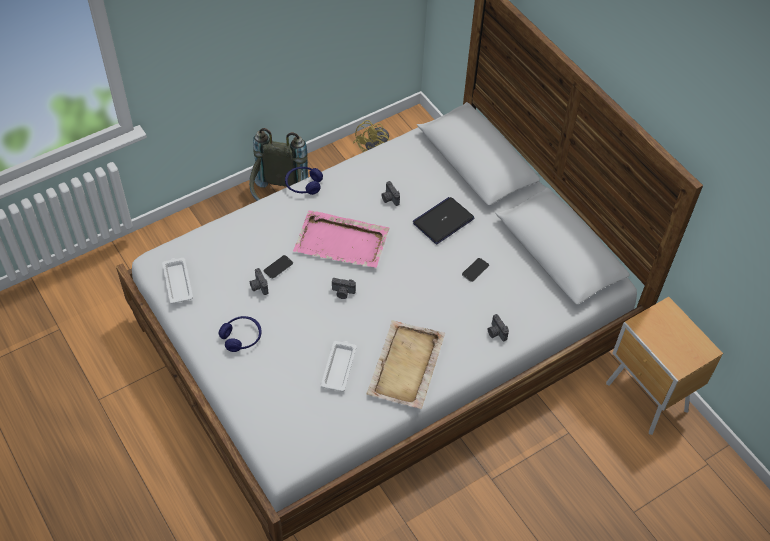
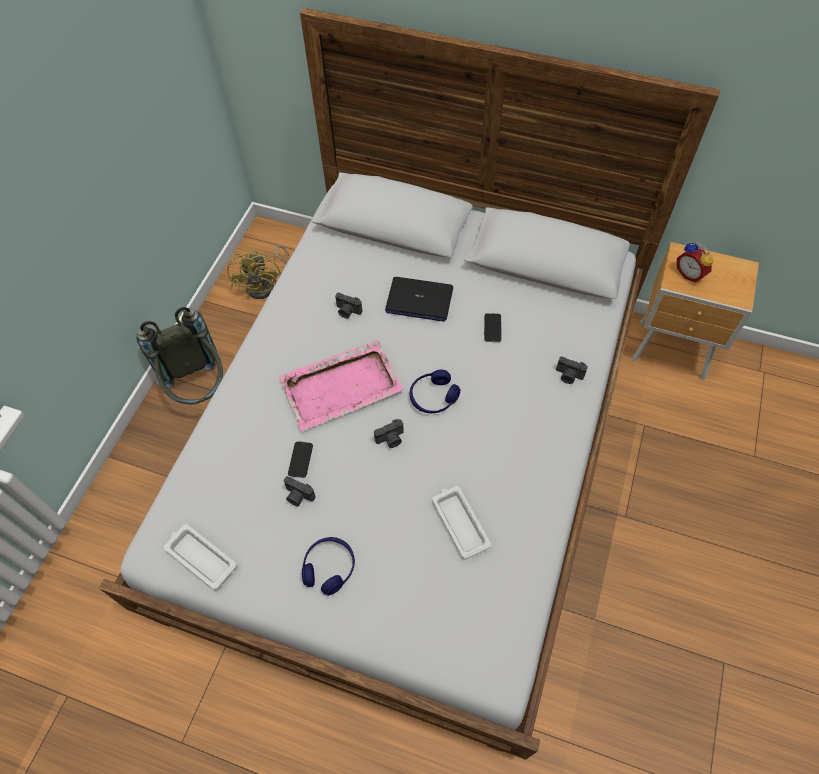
camera: 35 degrees left, 5 degrees up
(303, 184) = (247, 353): blue headphones -> blue headphones (433, 397)
(405, 366) = (522, 472): beige tray -> none
(443, 221) = (419, 300): laptop -> laptop turned 90 degrees counterclockwise
(658, 326) = (690, 274): none -> alarm clock

